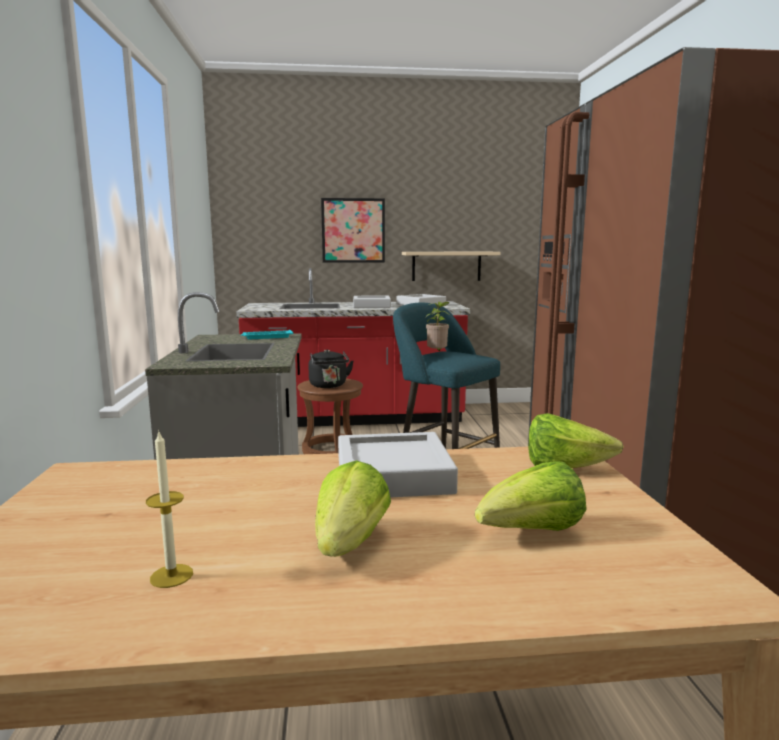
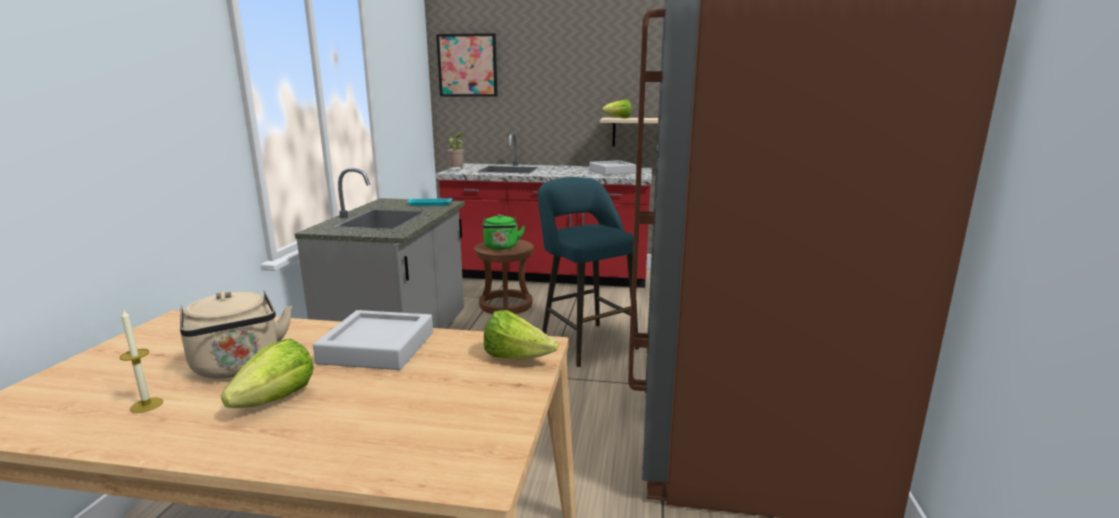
camera: 15 degrees right, 5 degrees up
(244, 515) = (238, 367): none -> beige kettle
(329, 386) = (501, 247): black kettle -> green kettle
(353, 230) = (556, 96): picture -> picture (467, 65)
(371, 306) = (562, 171): grey tray -> none
(437, 354) = (579, 228): potted plant -> potted plant (457, 171)
(531, 533) = (409, 410): lettuce -> lettuce (618, 118)

